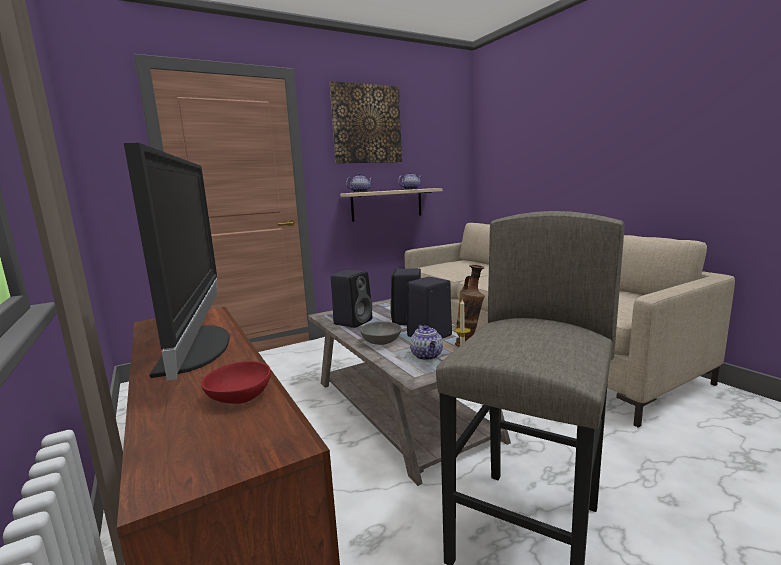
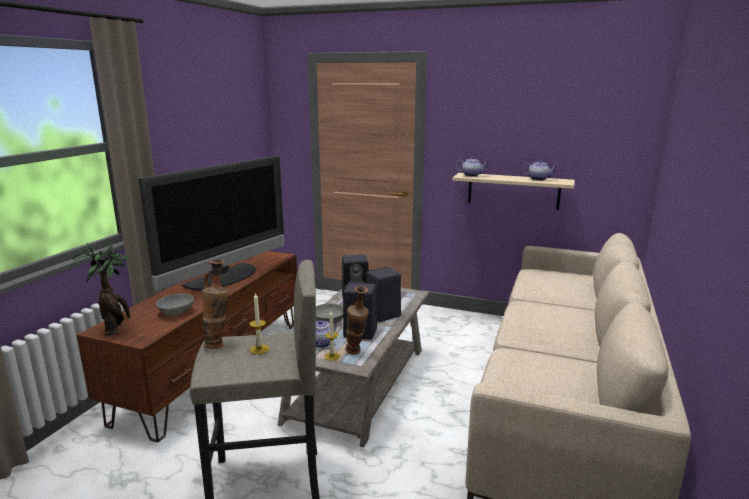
camera: 50 degrees right, 5 degrees up
(188, 465) = (115, 328): none -> potted plant
(239, 397) = (176, 312): red bowl -> grey bowl
(366, 124) = (499, 103): picture -> none
(499, 350) = (218, 344): none -> vase
(543, 333) = (259, 349): none -> candle

